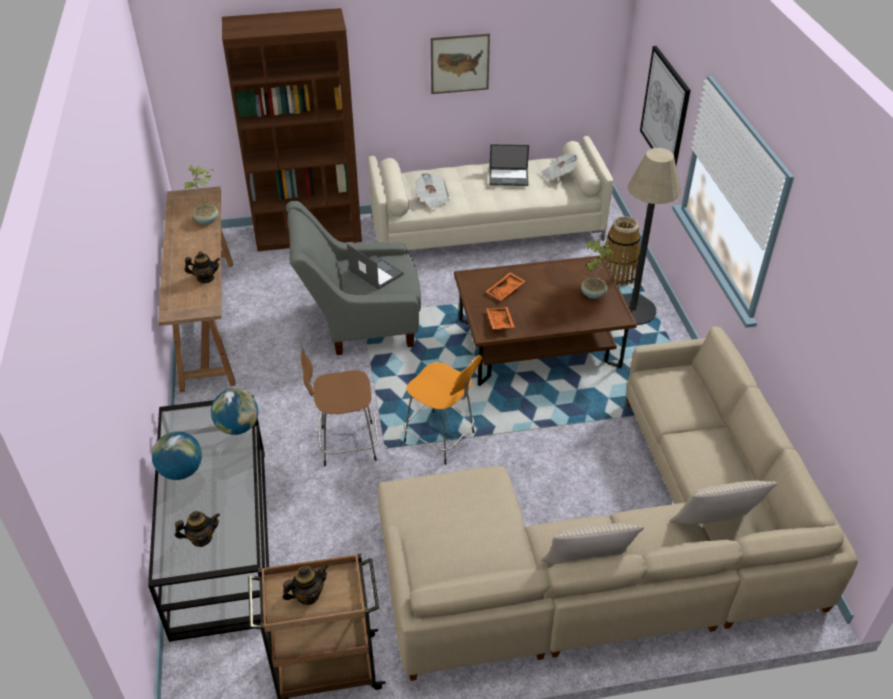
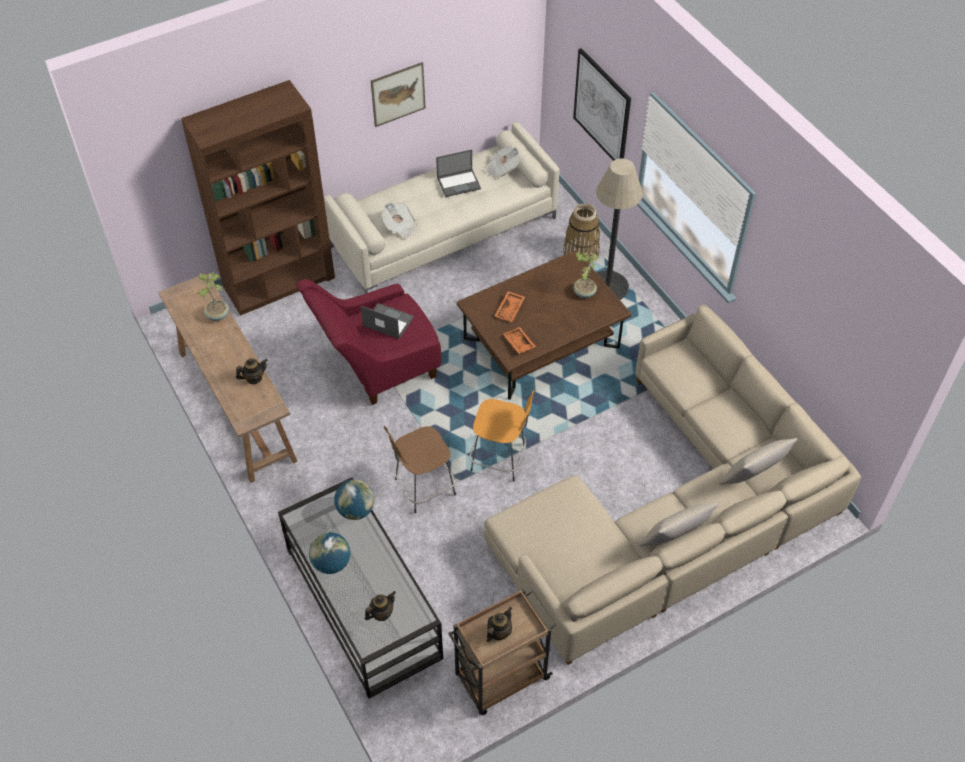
camera: 20 degrees left, 10 degrees up
(359, 323) = (376, 367): grey armchair -> red armchair

